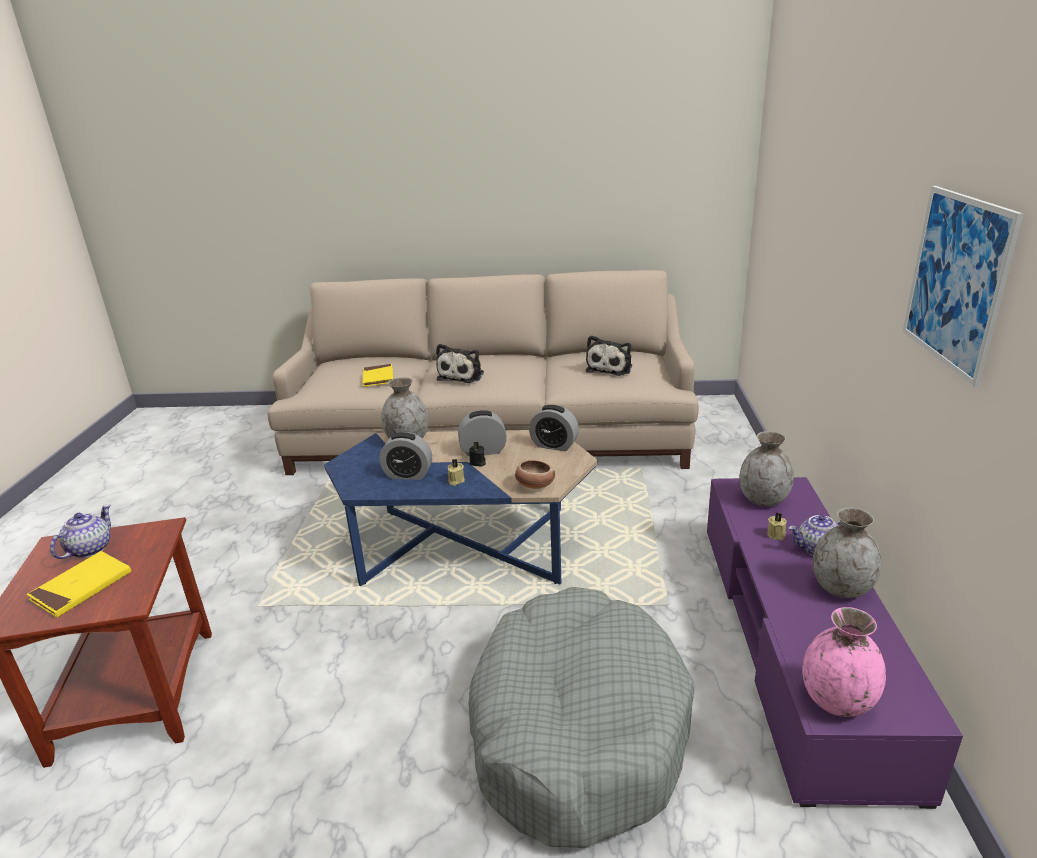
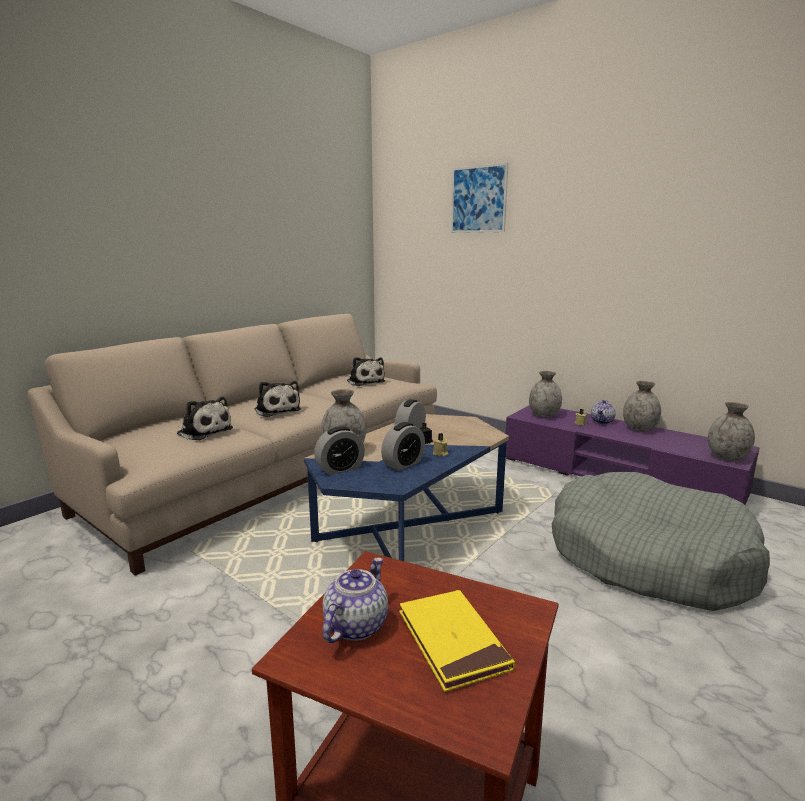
camera: 55 degrees left, 10 degrees down
(90, 549) = (355, 625): teapot -> teapot turned 60 degrees clockwise
(378, 378) = (203, 431): yellow book -> plush toy
(534, 485) = (484, 437): bowl -> none
(554, 445) = (438, 419): alarm clock -> alarm clock (340, 469)
(837, 701) = (727, 457): pink vase -> grey vase
(956, 281) = (669, 249): picture -> picture (478, 199)

